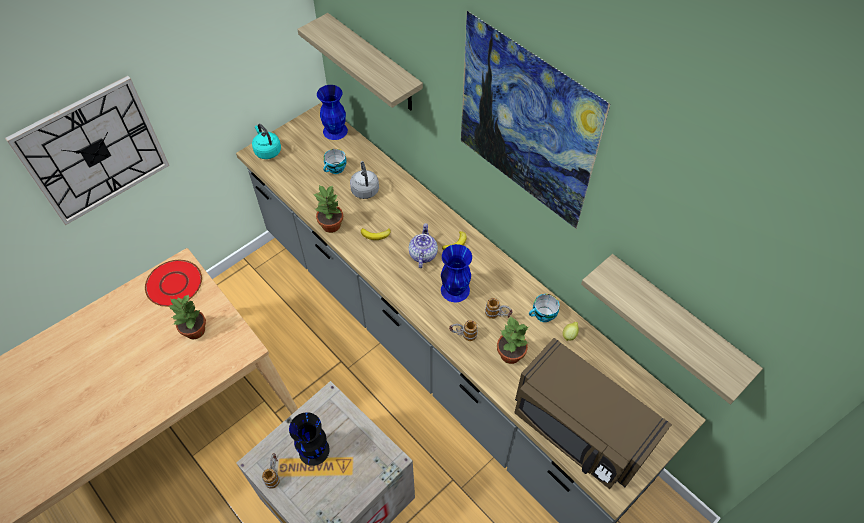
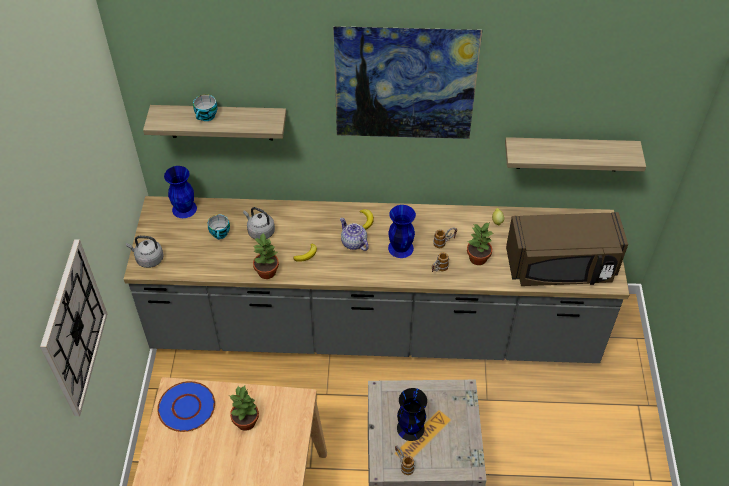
camera: 45 degrees left, 5 degrees down
(174, 284) = (187, 407): red plate -> blue plate
(267, 151) = (148, 259): turquoise kettle -> grey kettle
(543, 315) = (469, 222): cup -> cup (206, 117)

